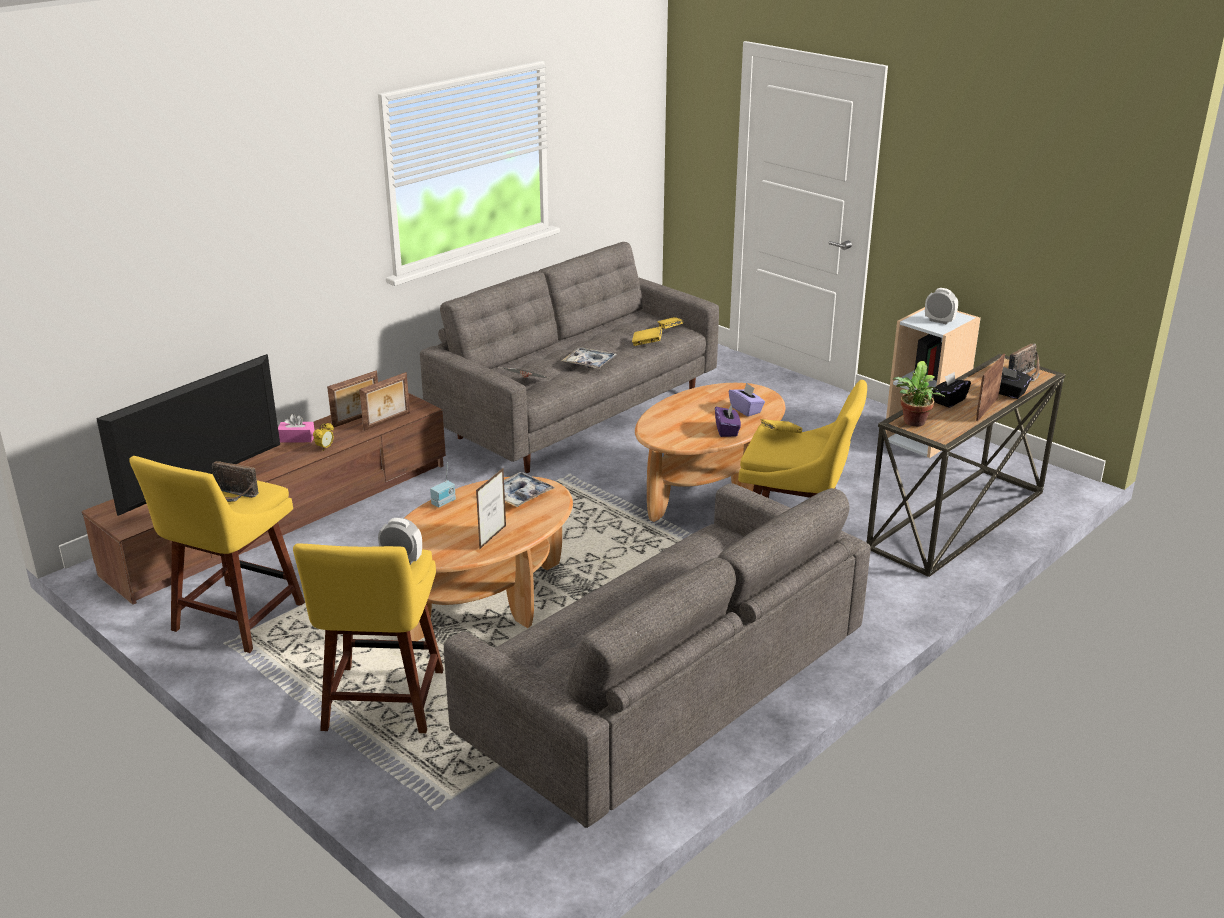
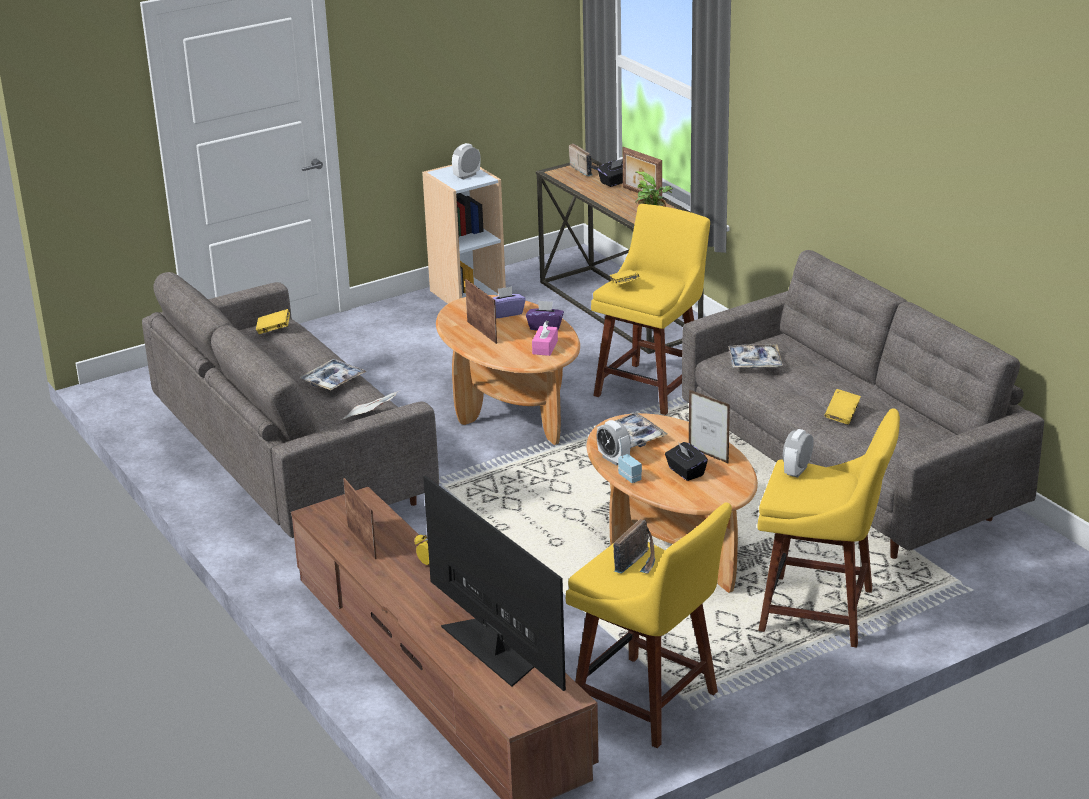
camera: 75 degrees left, 0 degrees up
(297, 438) = (391, 583): pink tissue box -> pink tissue box (545, 347)
(387, 421) = (381, 521): picture frame -> picture frame (483, 332)
(475, 491) = (613, 459): none -> alarm clock
(647, 343) = (302, 345): yellow book -> yellow book (842, 415)
(715, 549) = (754, 362): none -> tray
(949, 401) = (618, 204): black tissue box -> black tissue box (685, 472)

